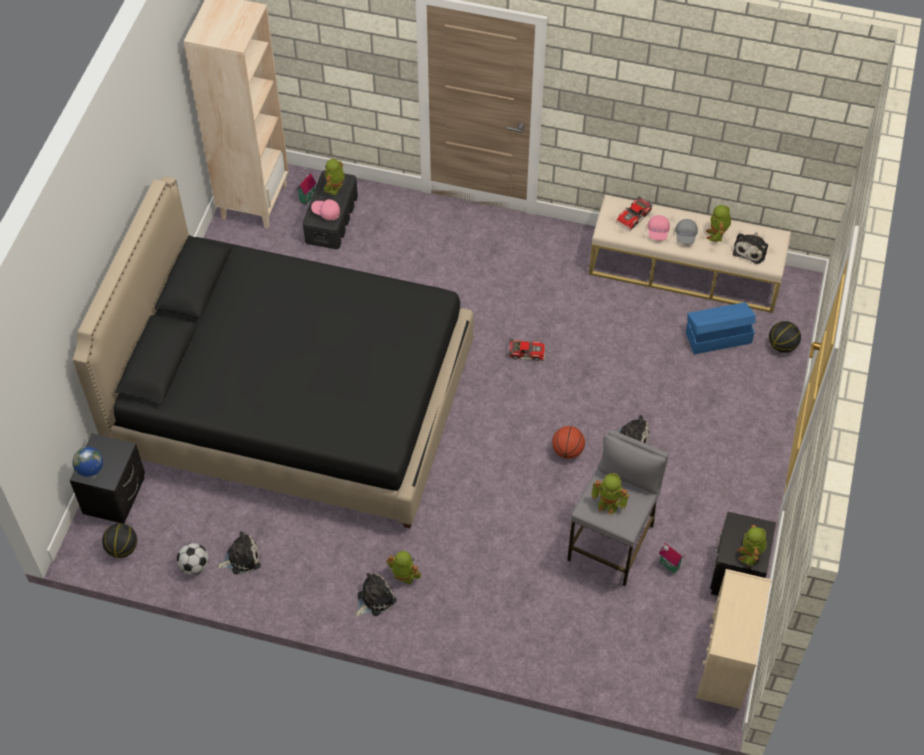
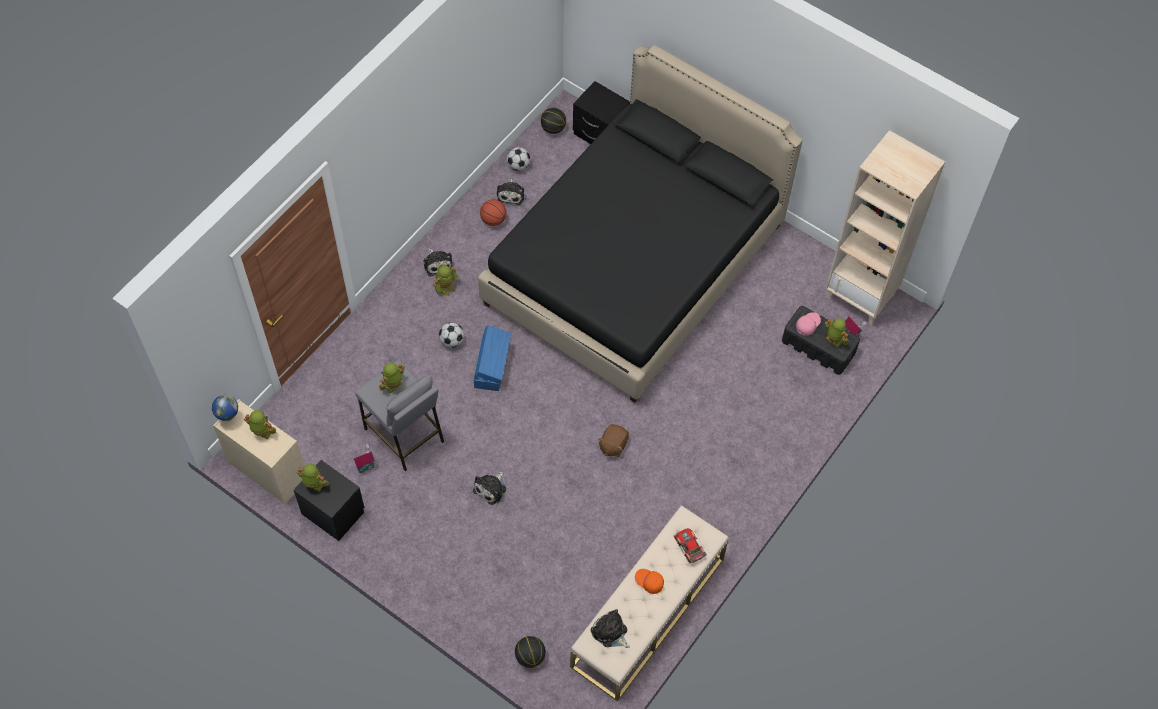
camera: 110 degrees right, 5 degrees up
(93, 477) = (590, 94): globe -> globe (228, 419)
(472, 542) = (452, 341): none -> football
(526, 352) = (613, 445): toy car -> brown plush toy
(567, 451) = (502, 437): basketball -> basketball (493, 220)
(658, 232) = (663, 560): pink cap -> none
(685, 236) = (649, 582): grey cap -> orange cap
(717, 235) = (639, 610): toy robot -> toy robot (262, 432)
(717, 337) = (563, 605): blue storage box -> blue storage box (492, 365)

